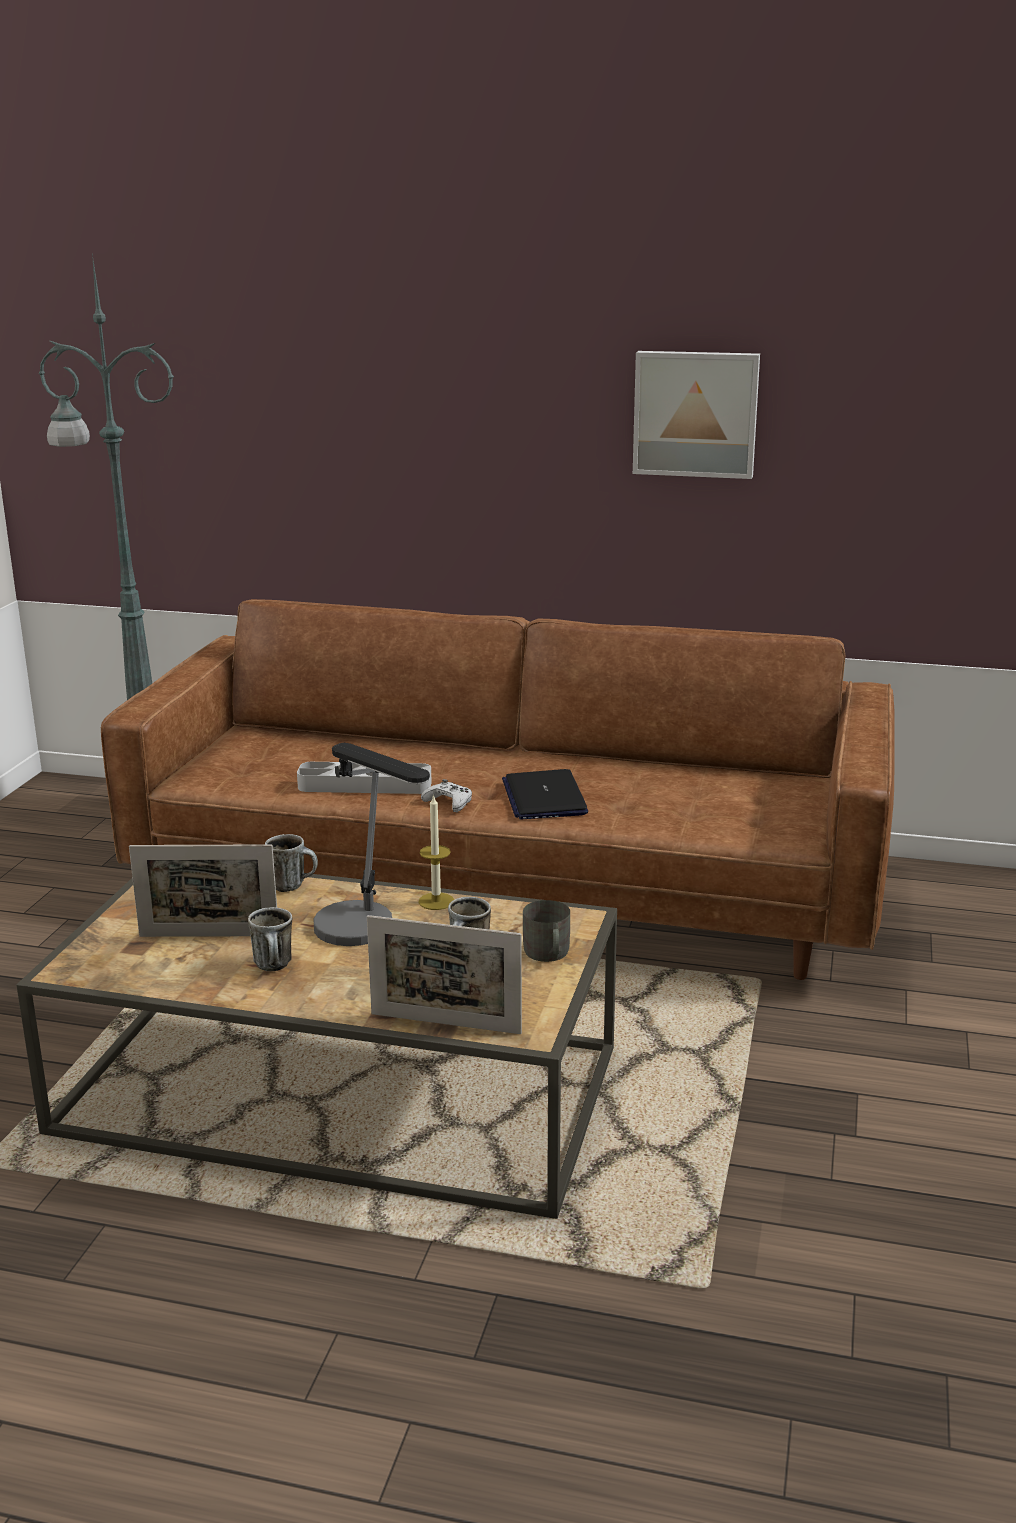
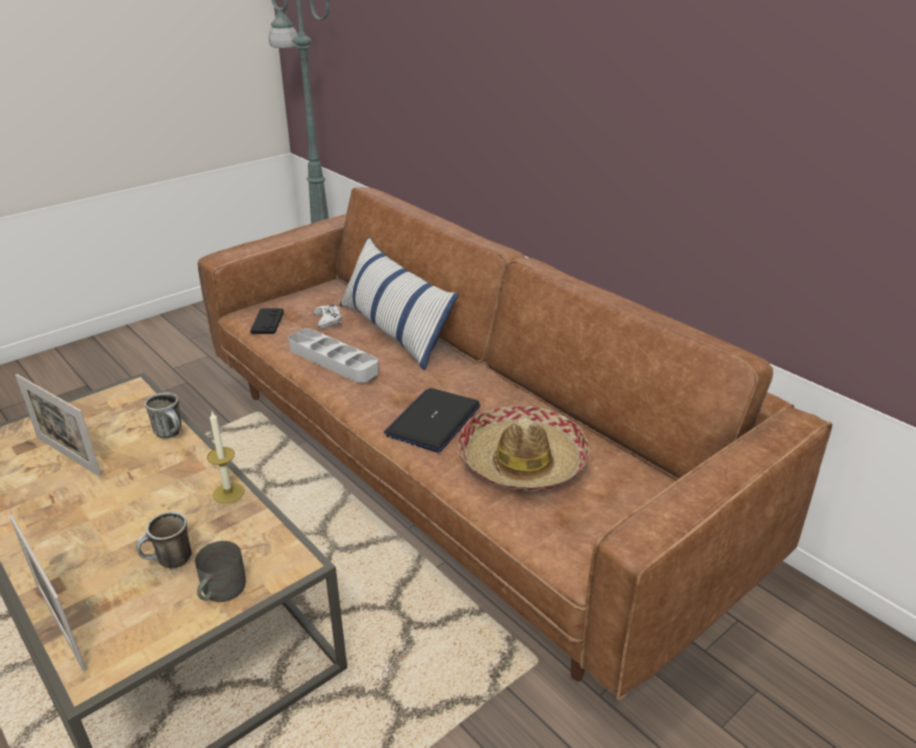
camera: 35 degrees right, 10 degrees up
(228, 778) = (267, 322): none -> black game controller
(275, 967) = (57, 506): mug -> none
(367, 936) = (143, 505): table lamp -> none
(384, 749) = (394, 330): none -> pillow
(449, 802) = (363, 398): white game controller -> white game controller (328, 320)
(663, 798) = (522, 461): none -> hat
(696, 413) = (696, 88): picture -> none

